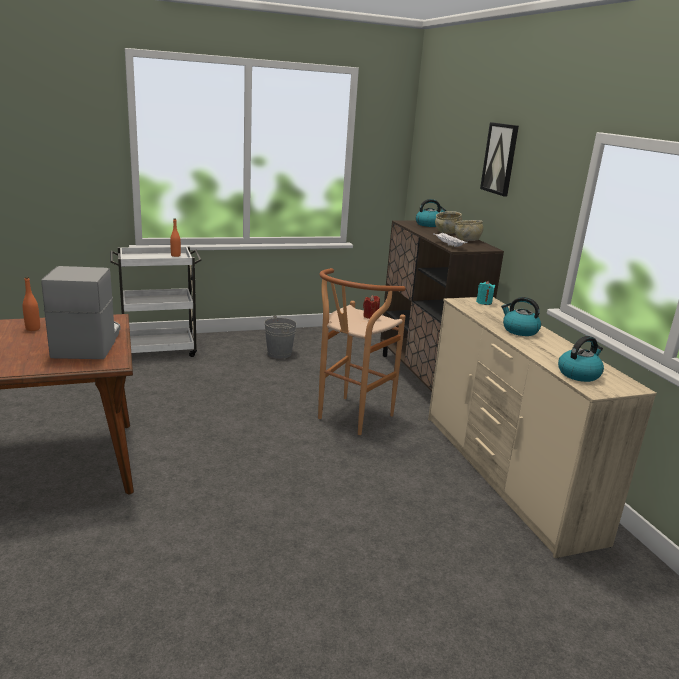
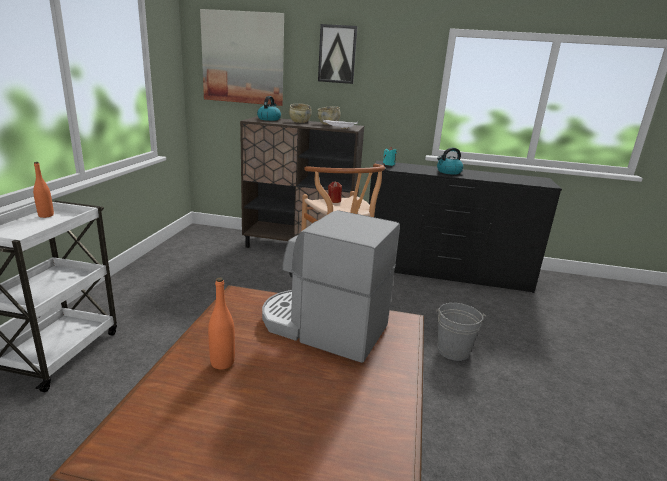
camera: 60 degrees left, 0 degrees up
(279, 353) = (180, 285): grey bucket -> grey bucket (453, 351)
(441, 156) = (243, 58): none -> picture
(505, 475) = (445, 272): beige dresser -> black dresser
(579, 374) = (524, 181): kettle -> none

